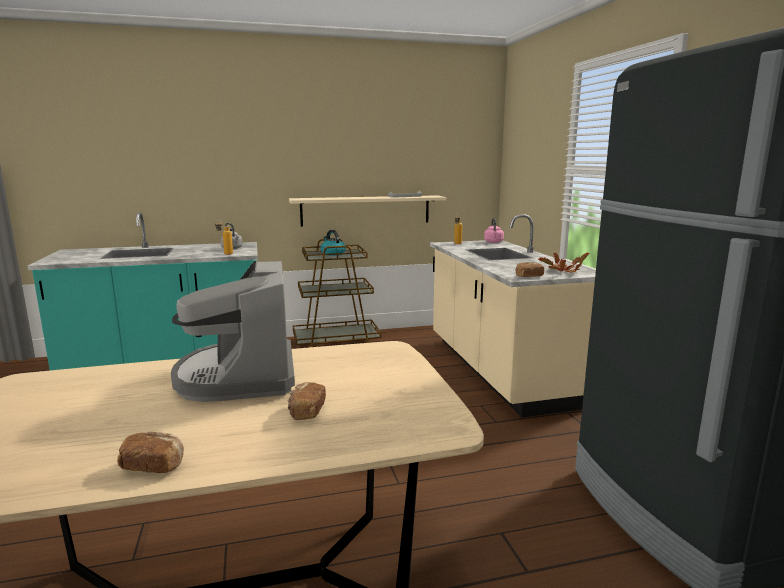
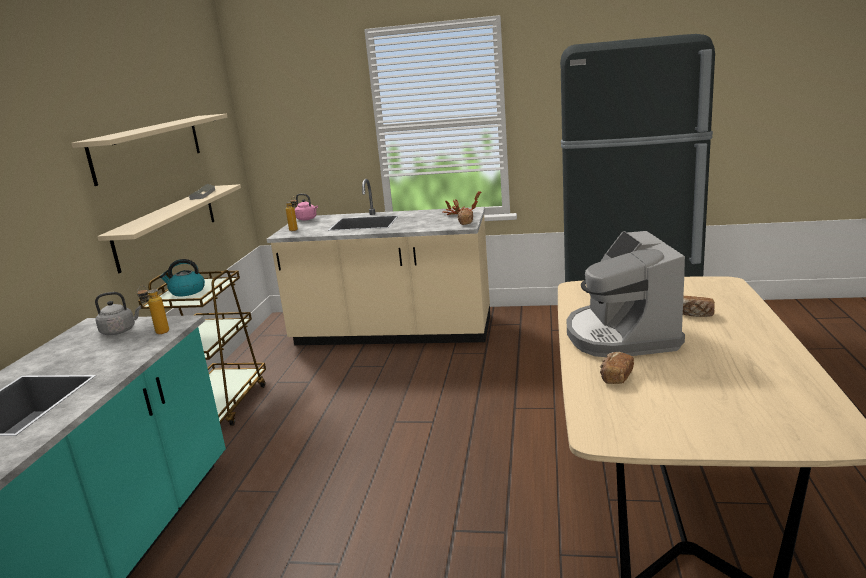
camera: 65 degrees left, 5 degrees up
(153, 465) = (776, 355): bread -> bread (615, 377)
(239, 376) = (620, 335): coffee machine -> coffee machine turned 75 degrees clockwise
(364, 152) = (149, 147): none -> beige shelf

